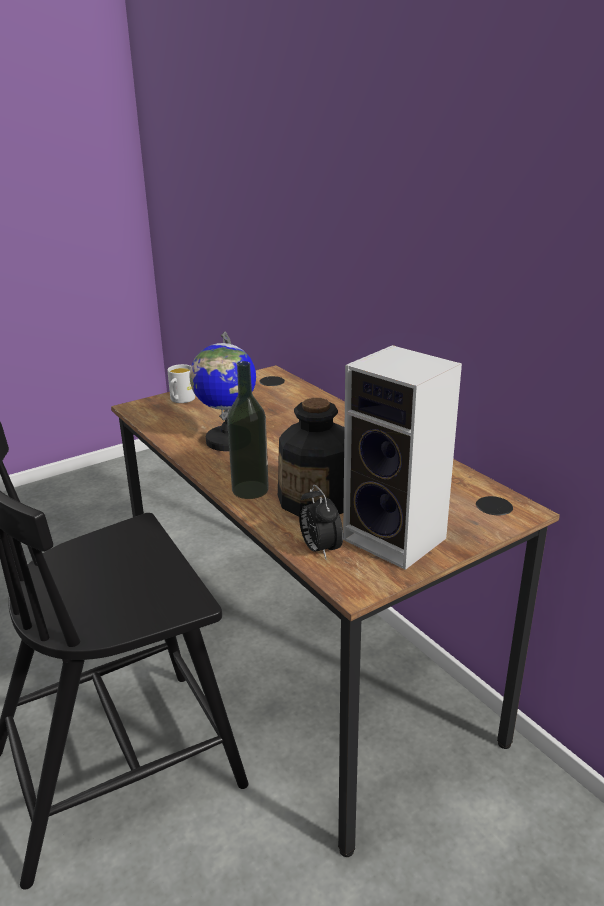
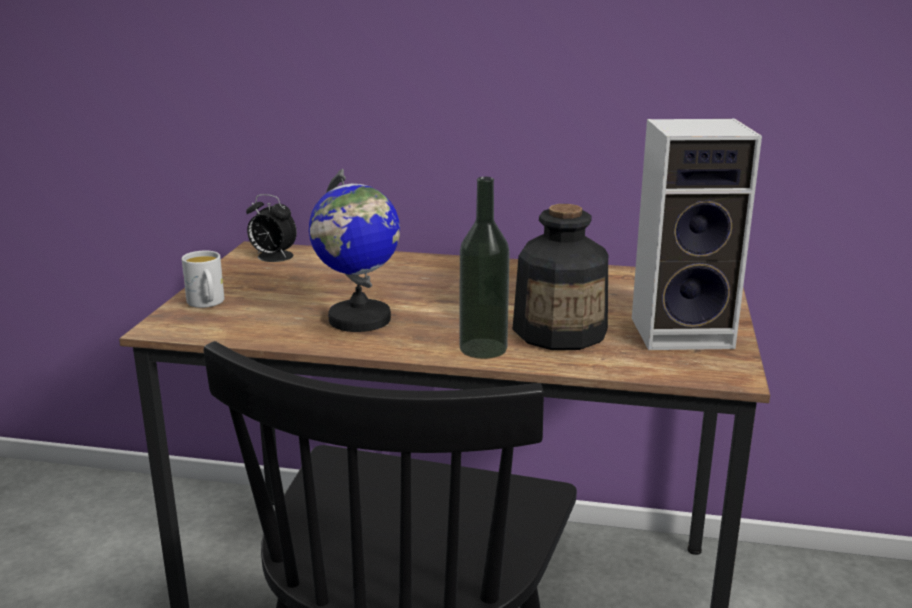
camera: 45 degrees left, 5 degrees down
(319, 549) = (648, 364): alarm clock -> alarm clock (272, 255)

